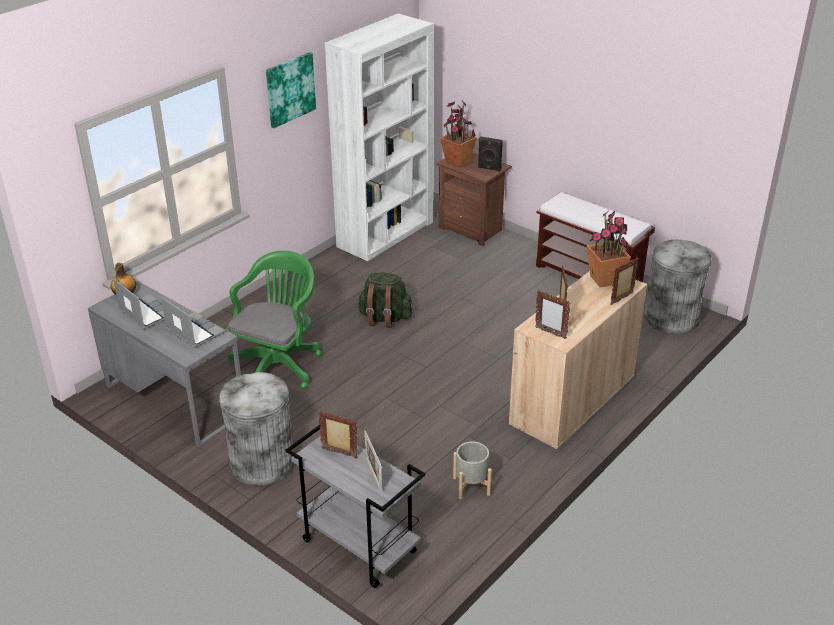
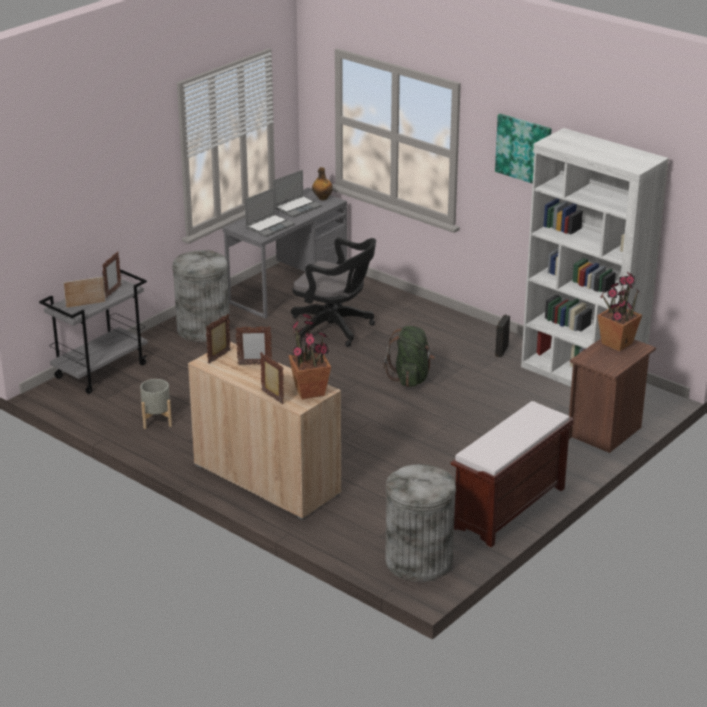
camera: 90 degrees right, 5 degrees down
(279, 364) = (335, 328): green office chair -> black office chair
(489, 168) = (603, 362): black speaker -> black speaker (501, 351)

